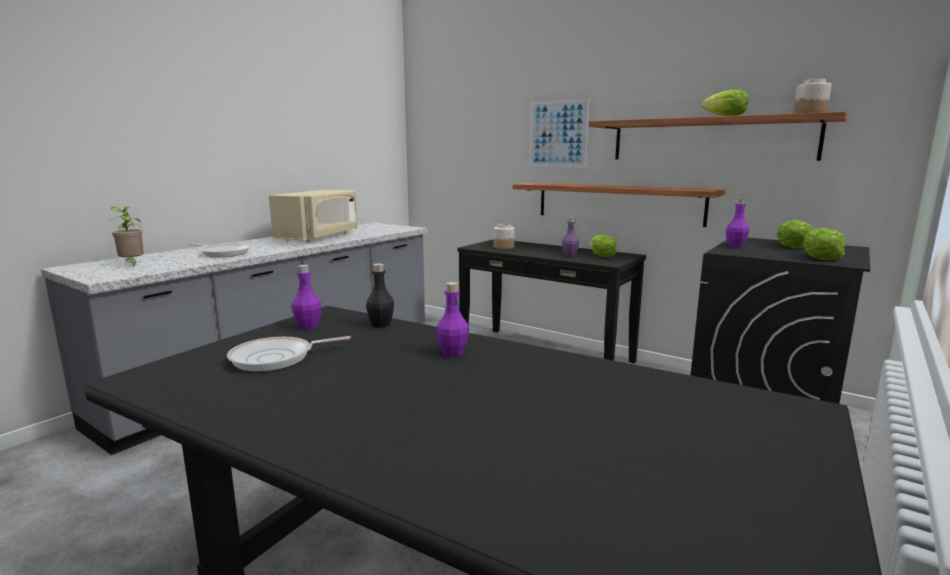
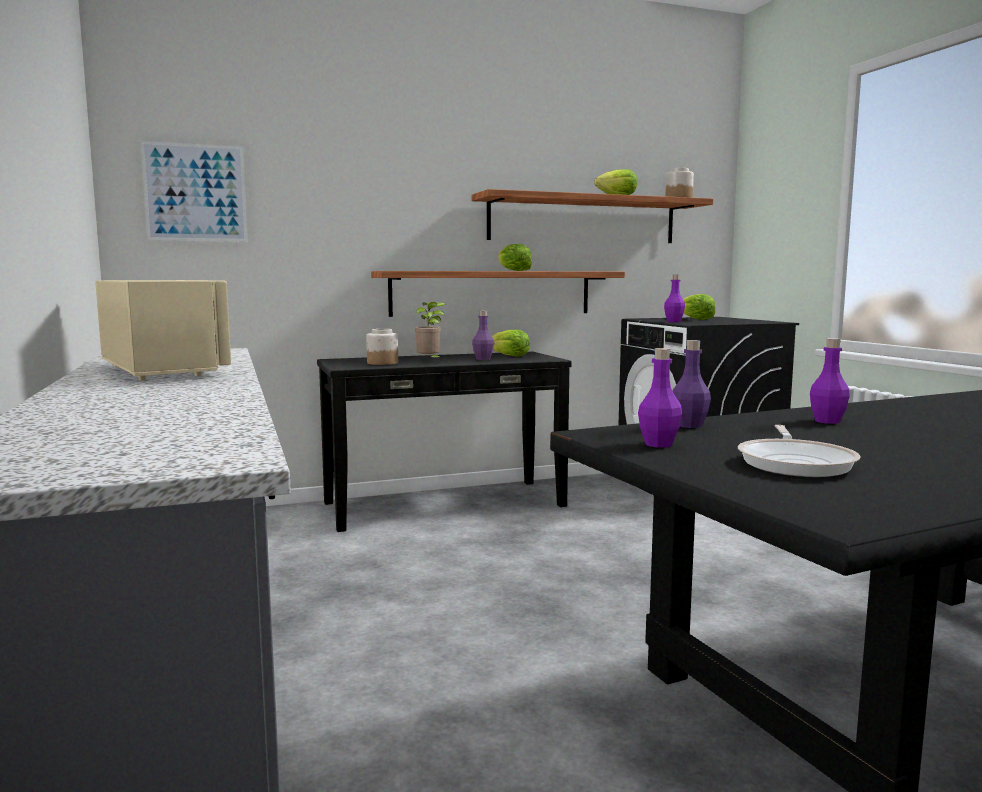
camera: 55 degrees left, 5 degrees down
(132, 264) = (106, 443): potted plant -> potted plant (430, 361)
(224, 253) = (170, 403): frying pan -> none
(381, 325) = (689, 425): black bottle -> purple bottle
(558, 134) = (408, 204): picture -> picture (195, 193)
(820, 258) = (749, 321): lettuce -> lettuce (513, 271)

